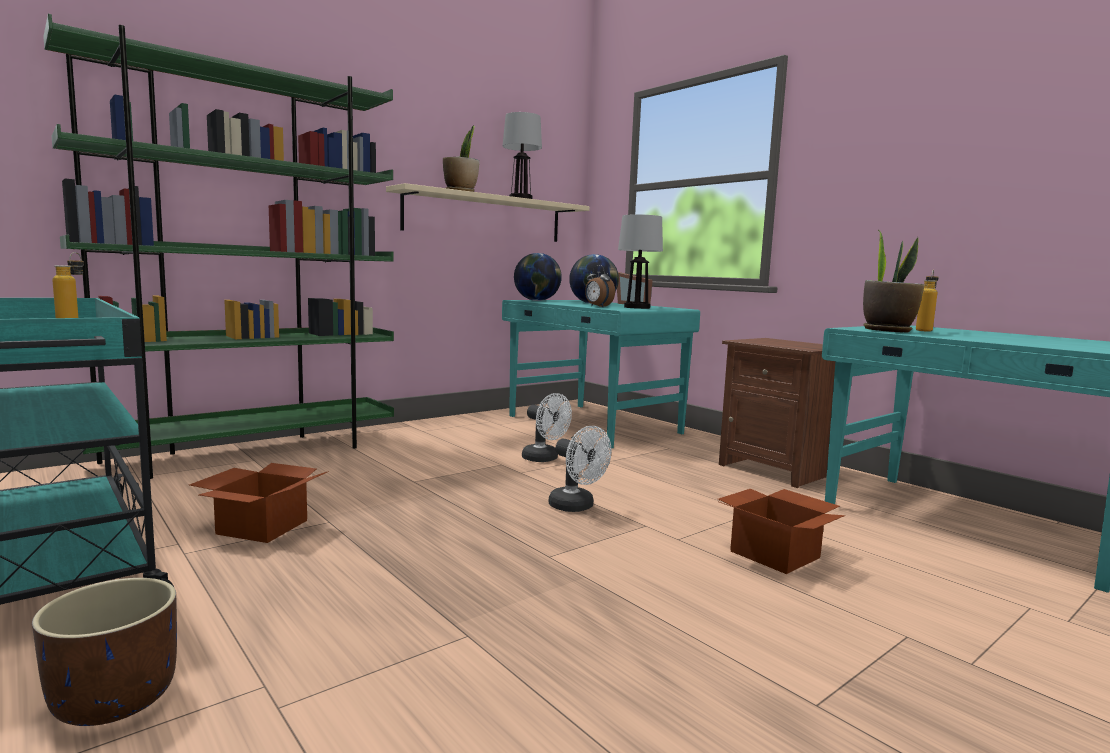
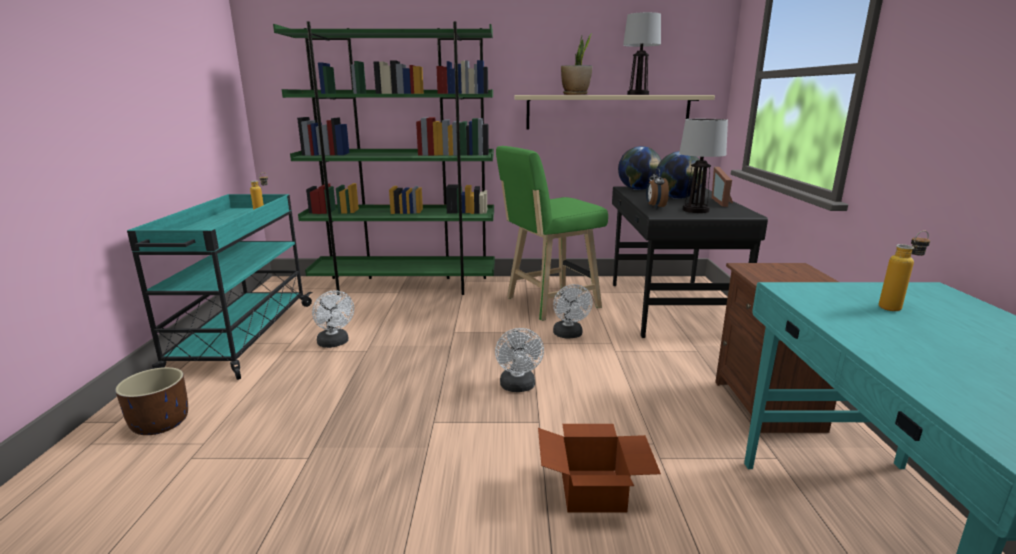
camera: 40 degrees right, 10 degrees up
(261, 526) = (335, 343): cardboard box -> white fan
(474, 439) = (548, 303): none -> green stool
(592, 425) = (669, 308): turquoise desk -> black desk
(887, 330) = (819, 300): potted plant -> none

